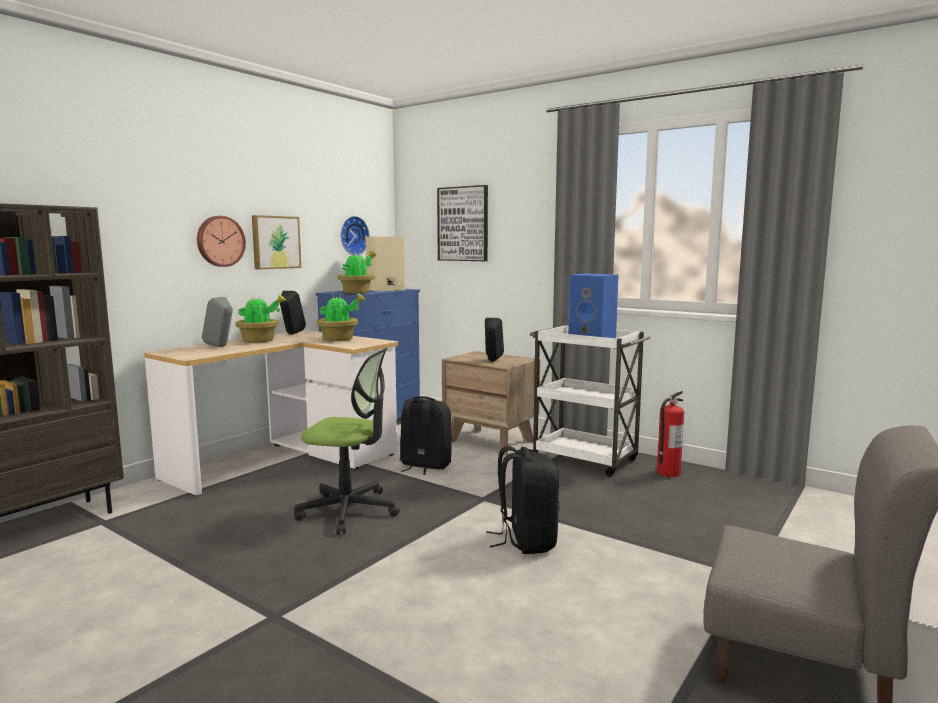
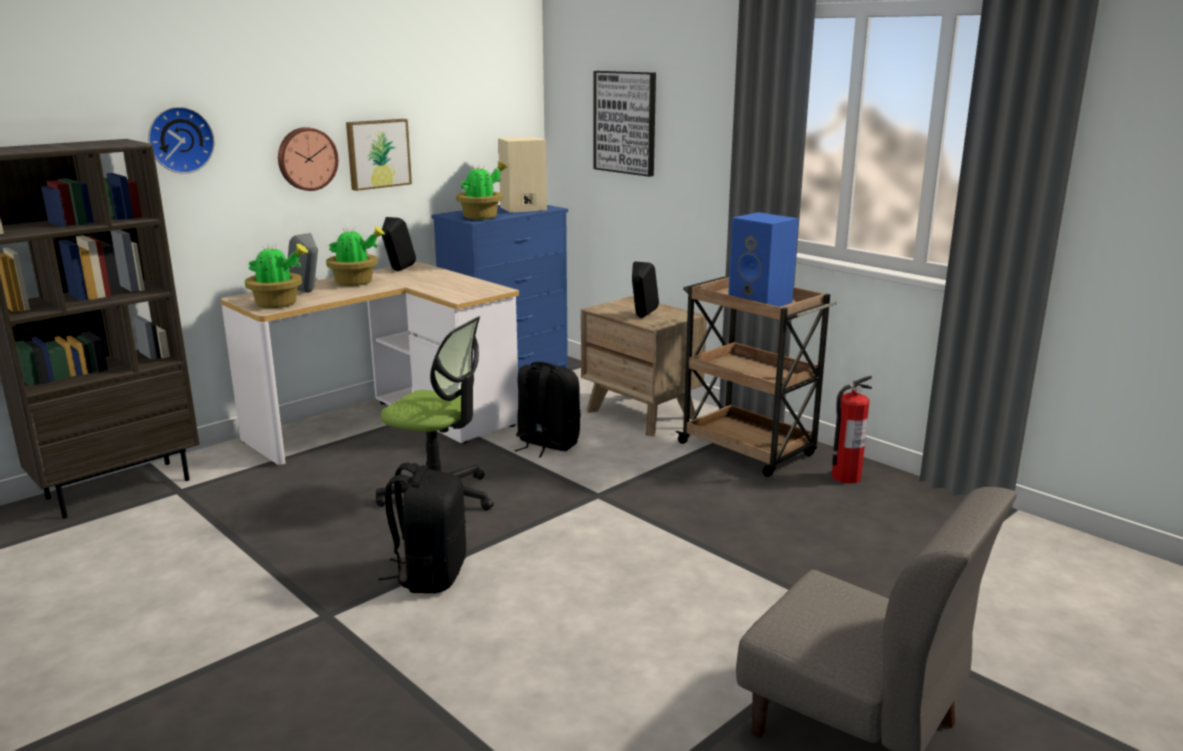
camera: 10 degrees right, 10 degrees up
(339, 339) = (450, 283): potted plant -> potted plant (278, 304)
(352, 236) = (483, 135): wall clock -> wall clock (179, 140)
(526, 540) = (623, 554): black backpack -> black backpack (430, 574)
(585, 460) = (748, 450): white cart -> brown cart

